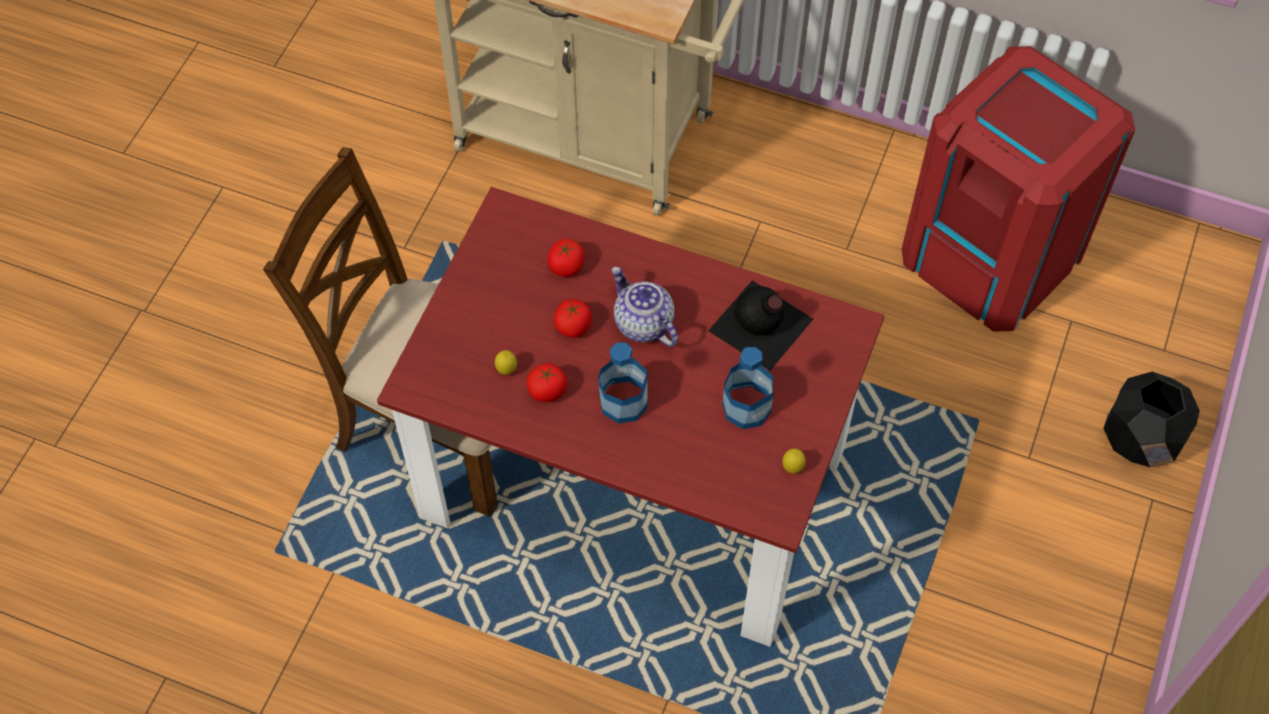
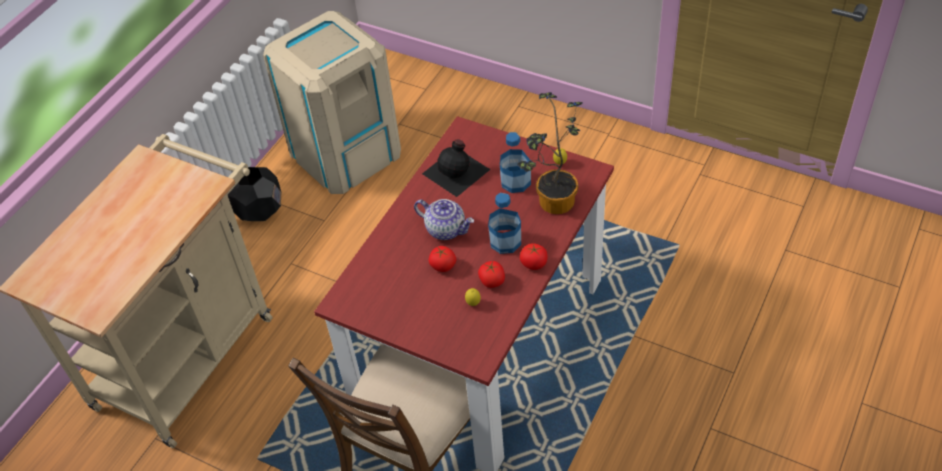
camera: 80 degrees left, 10 degrees down
(566, 266) = (393, 268): tomato -> tomato (533, 263)
(642, 323) = (446, 229): teapot -> teapot turned 120 degrees counterclockwise
(703, 461) = (552, 204): none -> potted plant
(992, 255) = (345, 152): red trash can -> beige trash can
(1141, 439) = (481, 105): black planter -> black planter (260, 210)

